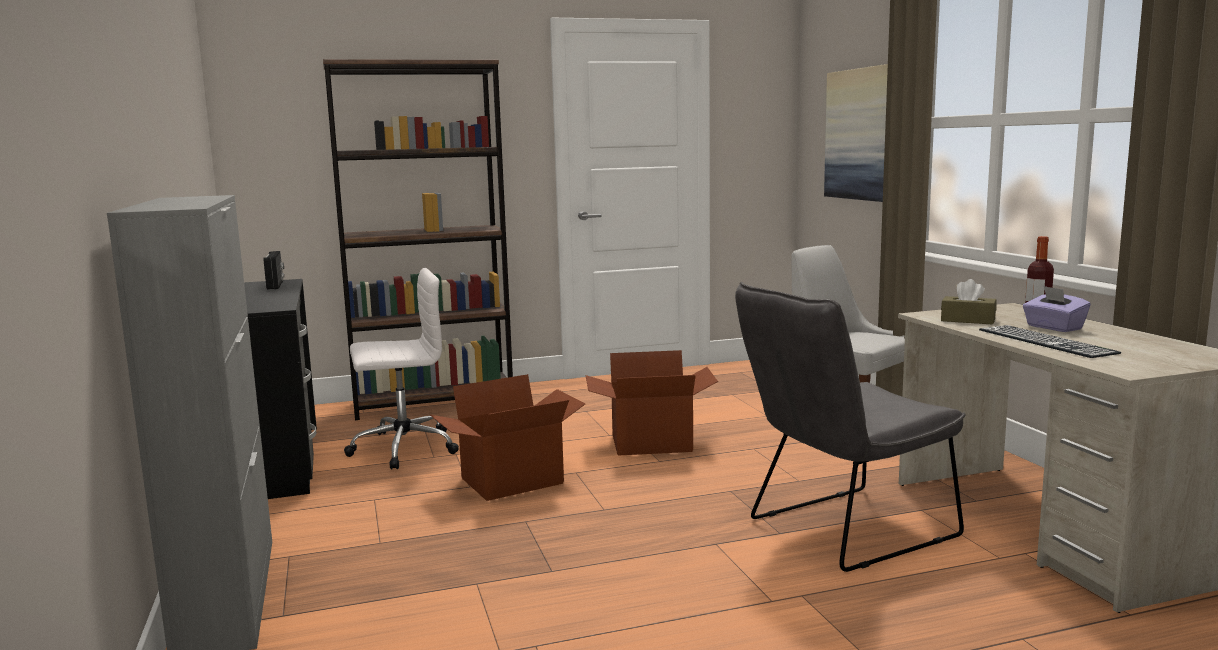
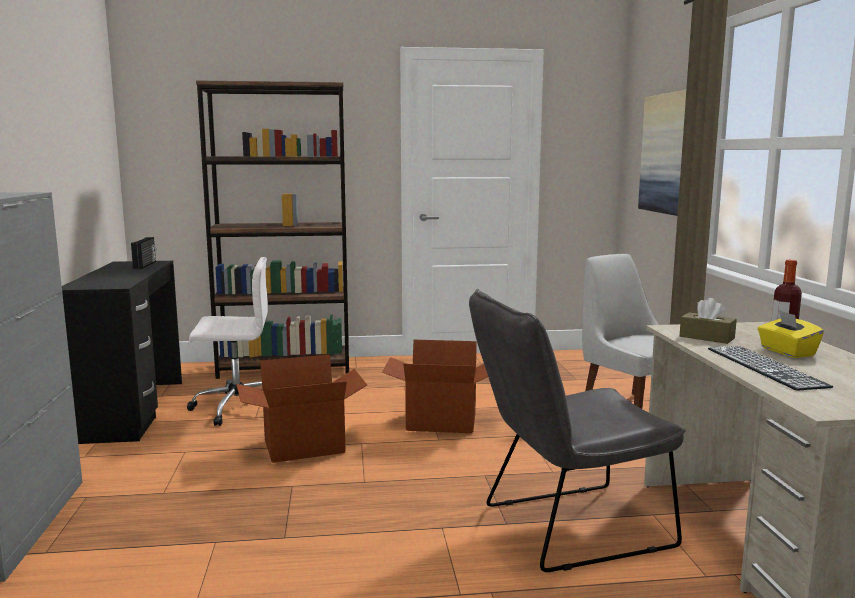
camera: 10 degrees right, 0 degrees up
(1053, 327) = (787, 352): purple tissue box -> yellow tissue box

